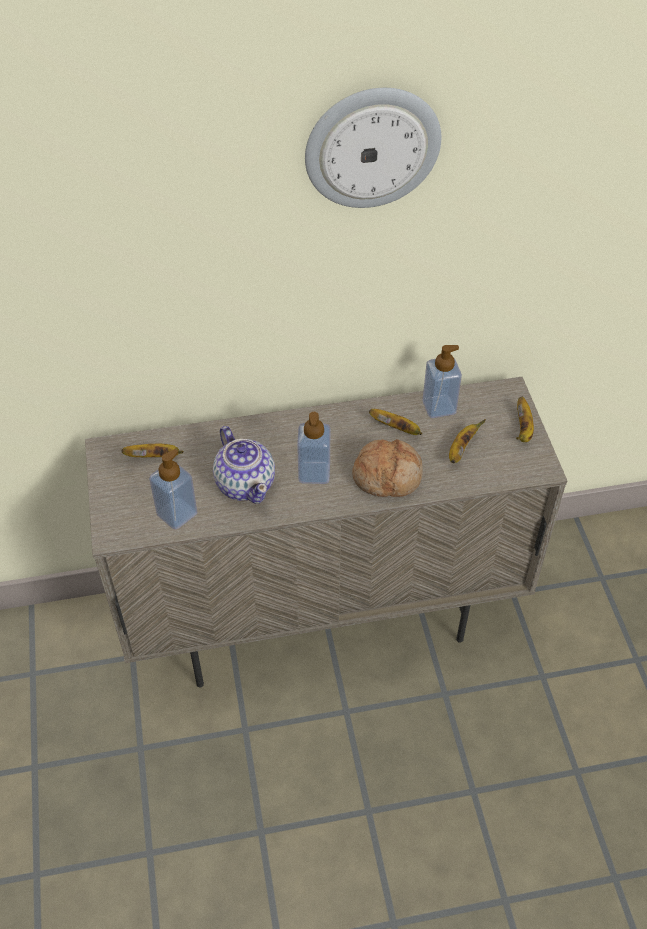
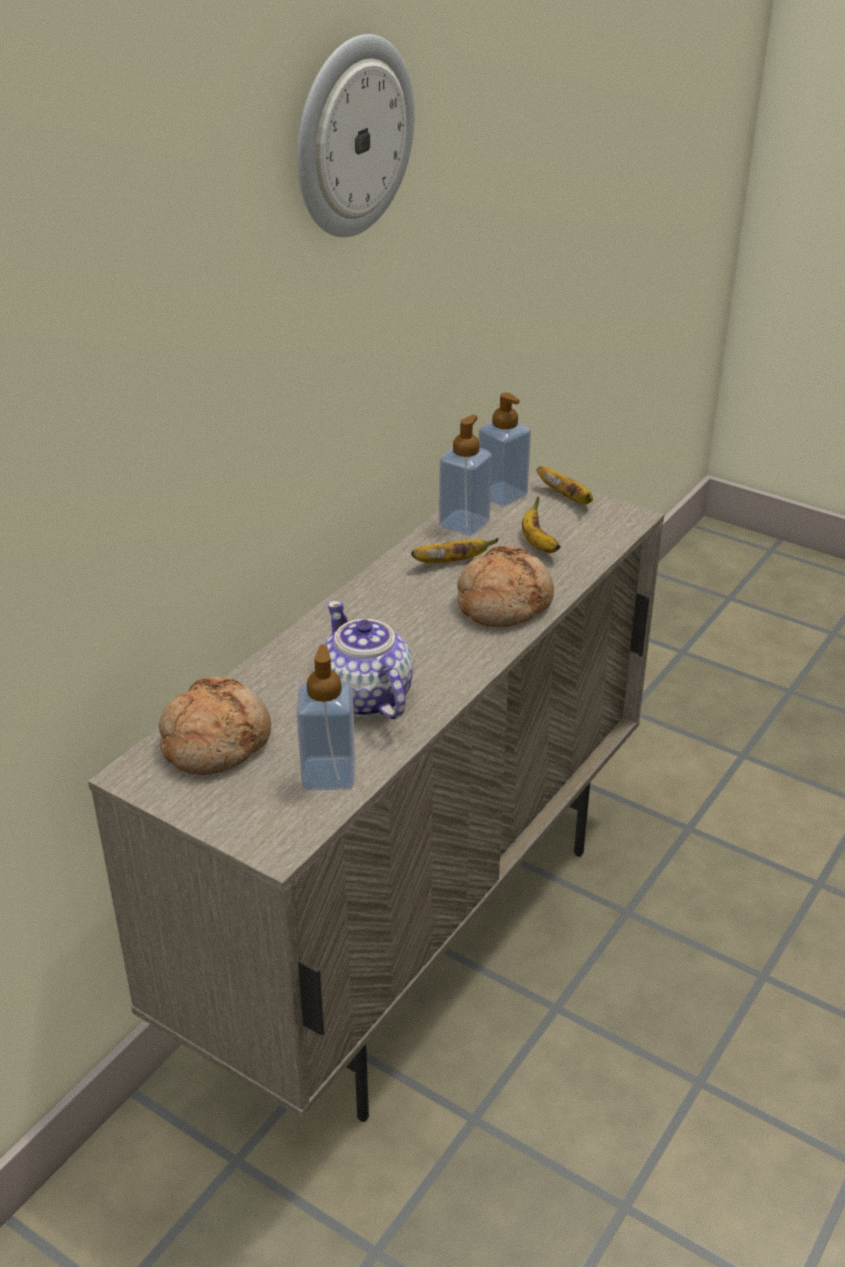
camera: 45 degrees left, 15 degrees down
(155, 457) = (215, 741): banana -> bread
(245, 483) = (365, 698): teapot -> teapot turned 135 degrees counterclockwise
(314, 472) = (425, 644): soap dispenser -> soap dispenser (502, 495)

